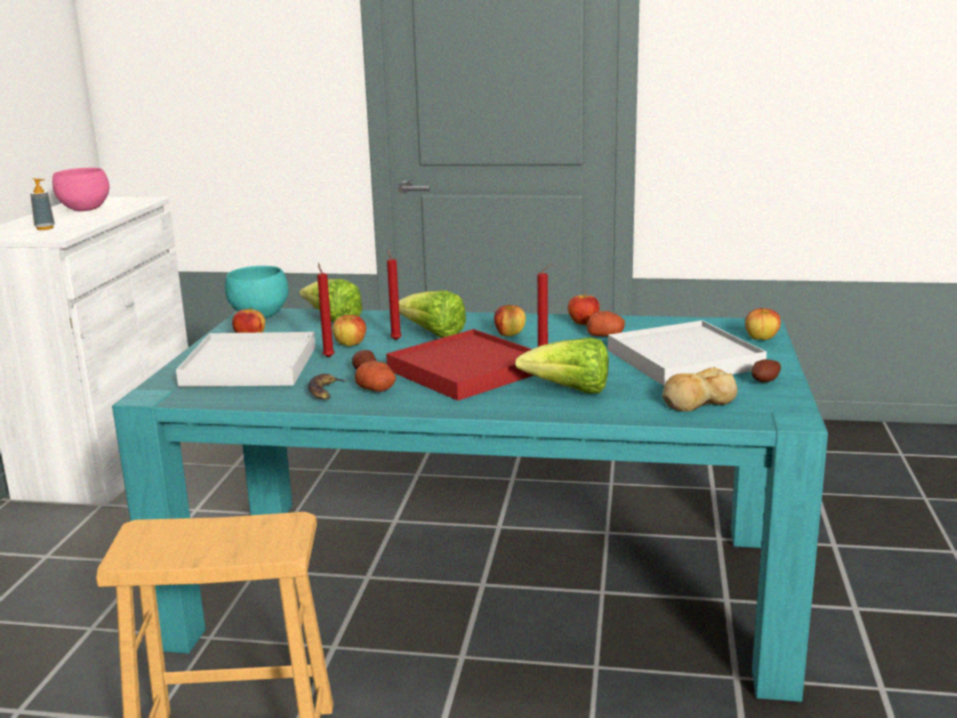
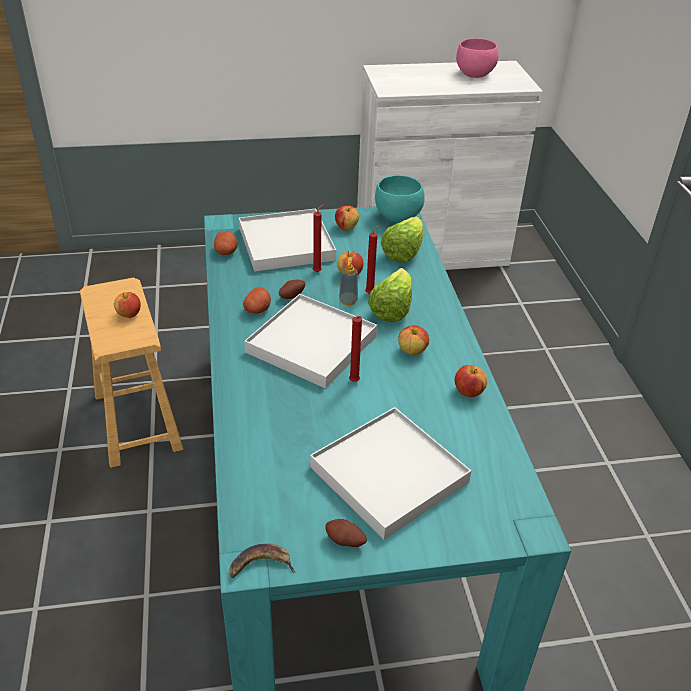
camera: 70 degrees right, 20 degrees up
(45, 228) = (408, 80): soap dispenser -> soap dispenser (348, 301)
(326, 391) = (248, 288): banana -> banana (260, 565)
(466, 370) = (311, 344): red tray -> white tray
(570, 391) = (282, 409): lettuce -> none
(606, 335) = (437, 412): potato -> potato (226, 251)
(697, 402) = (276, 493): bread -> none
(761, 339) = (482, 533): apple -> apple (129, 314)

